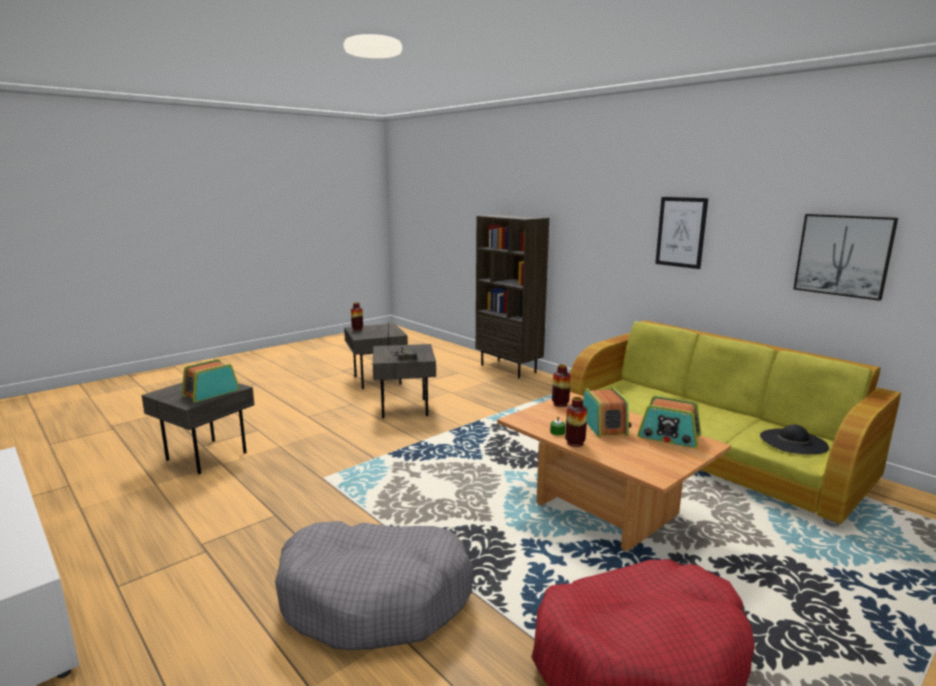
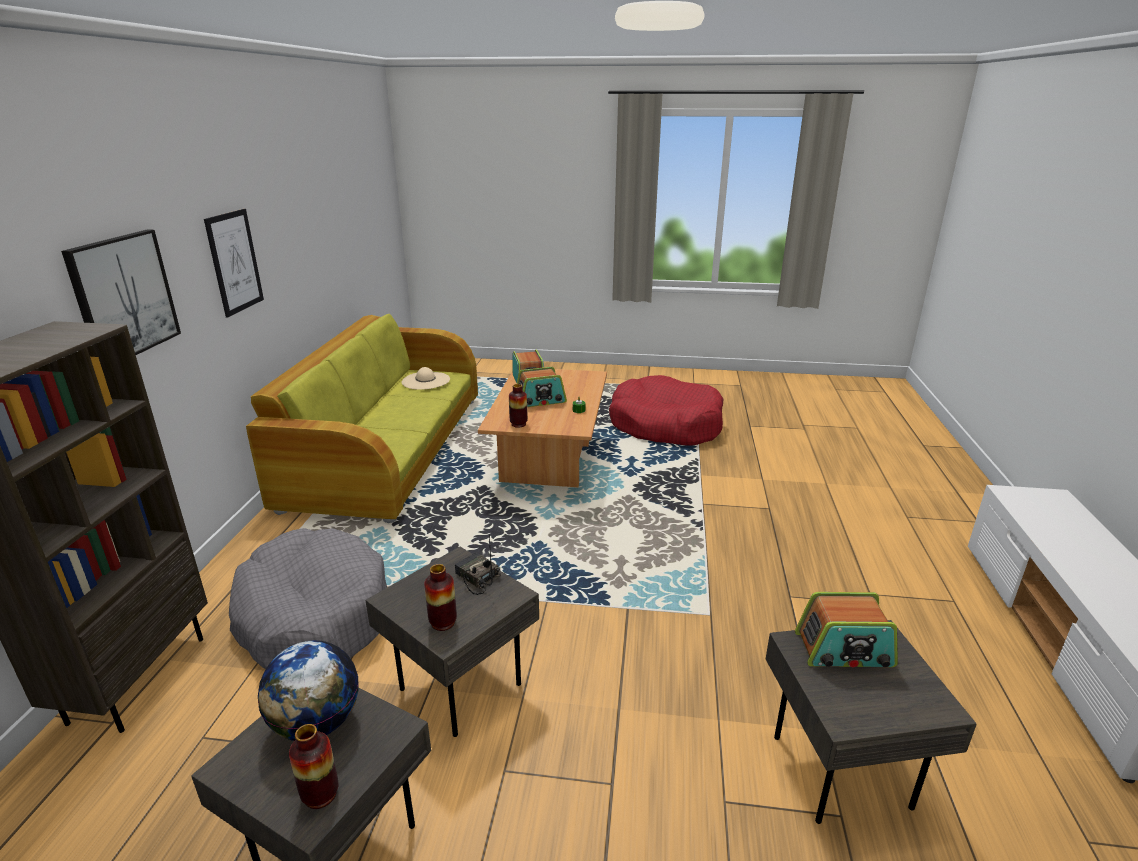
camera: 130 degrees left, 10 degrees up
(375, 597) = (759, 498): grey dog bed -> grey dog bed (314, 616)
(383, 332) = (316, 723): none -> globe
(575, 443) = (587, 401): vase -> vase (443, 623)
(604, 426) = (540, 400): radio -> radio turned 150 degrees counterclockwise
(793, 441) = (426, 381): black hat -> beige hat
(843, 255) = (326, 238): picture -> picture (123, 296)

